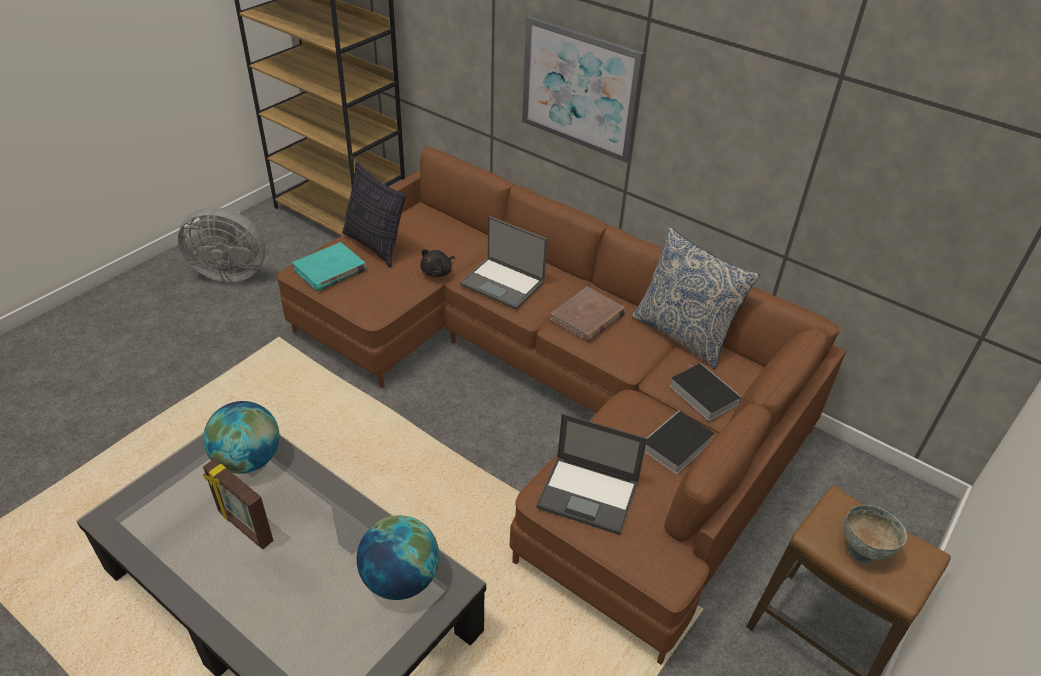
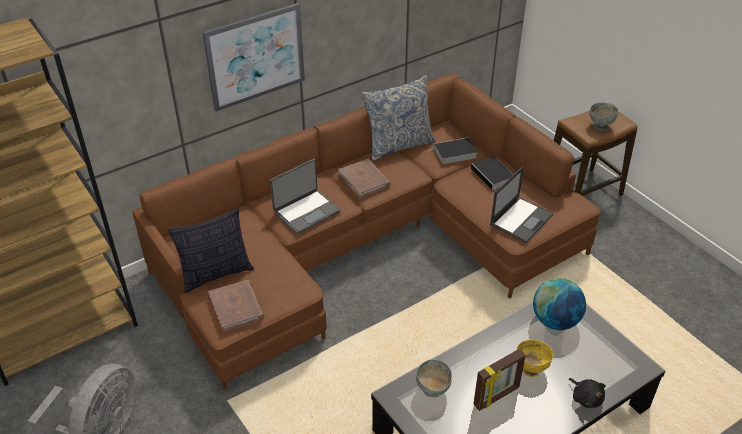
camera: 70 degrees left, 0 degrees up
(248, 460) = (433, 390): globe -> grey bowl
(299, 559) = (531, 369): none -> yellow bowl
(330, 270) = (237, 307): turquoise book -> brown book
(438, 272) = (271, 244): black plush toy -> black plush toy (586, 398)

